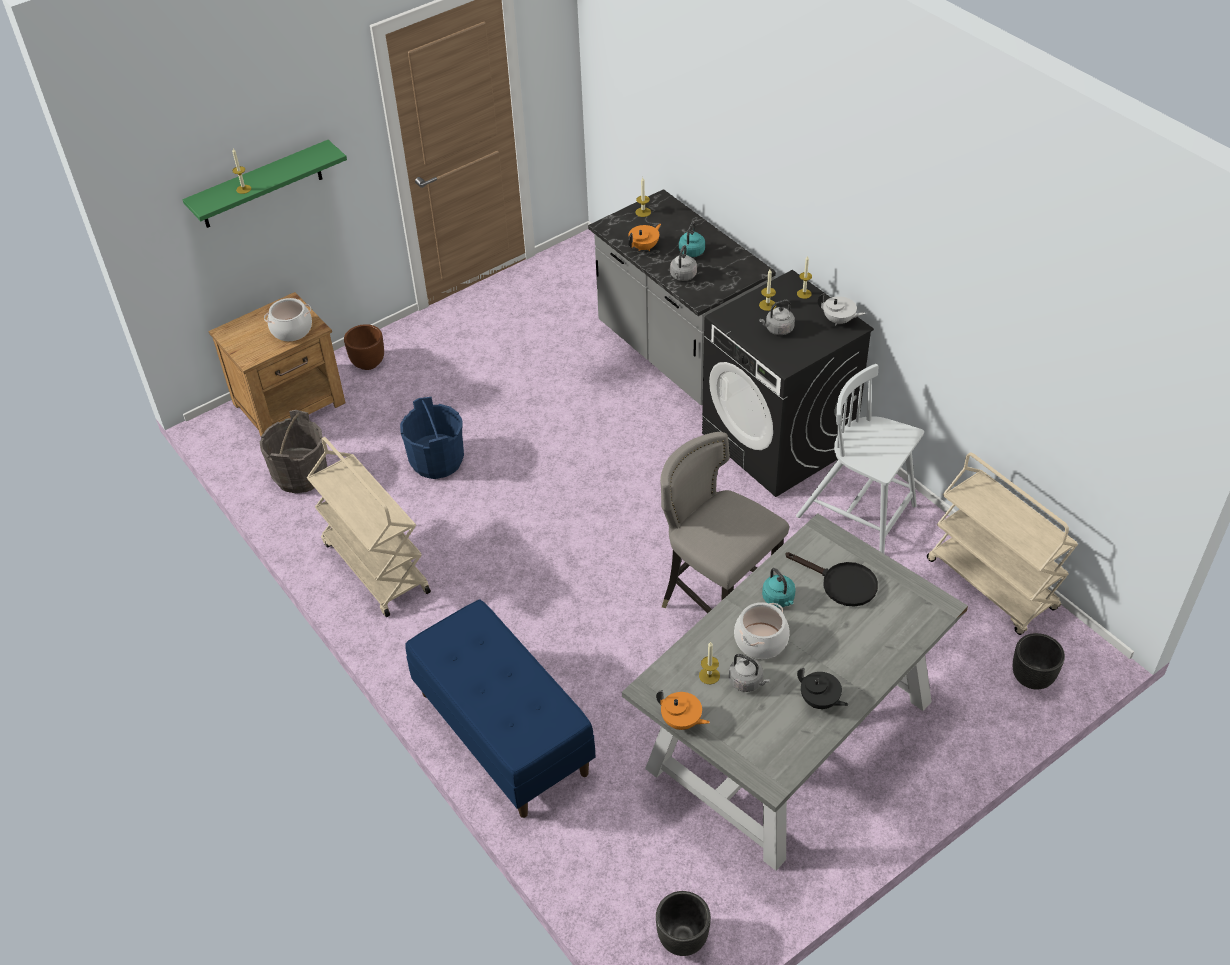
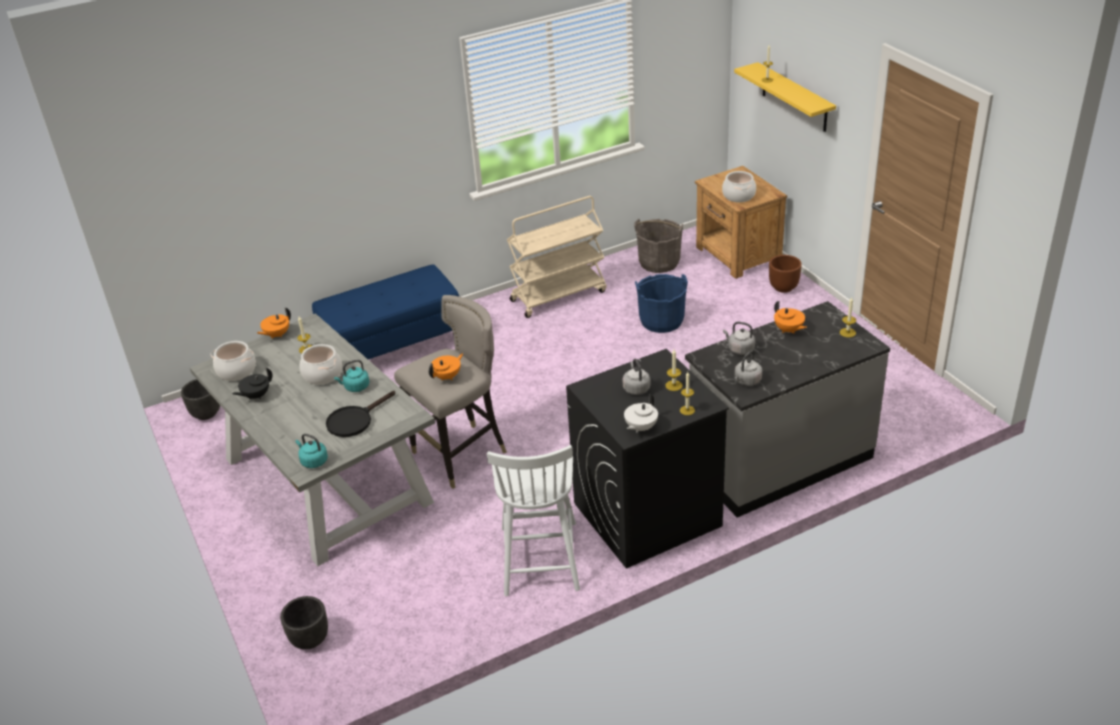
camera: 100 degrees right, 10 degrees down
(261, 185) = (794, 98): green shelf -> yellow shelf
(691, 253) = (777, 356): turquoise kettle -> turquoise kettle (313, 461)
(738, 518) = (447, 376): none -> orange teapot
(747, 682) = (291, 365): grey kettle -> grey kettle (747, 381)
(773, 743) = (236, 371): none -> cooking pot
(858, 512) = (540, 556): white chair -> white chair turned 135 degrees clockwise
(992, 585) = (421, 636): beige cart -> none

